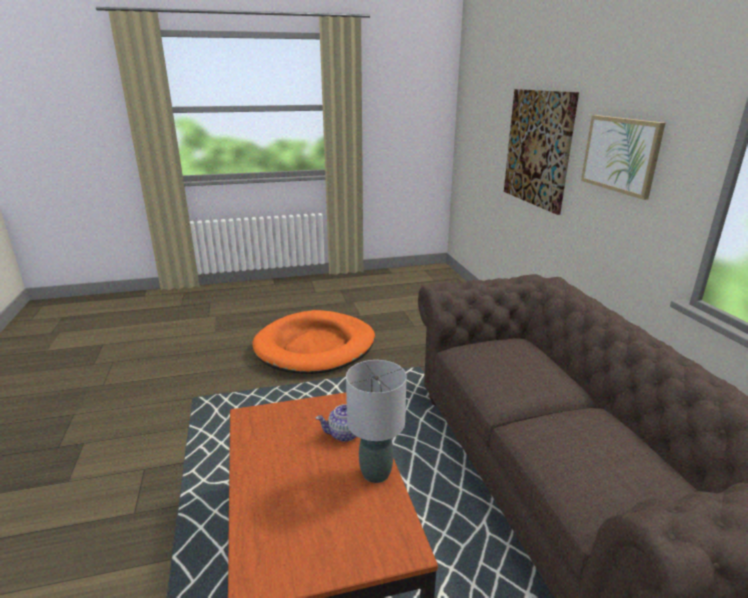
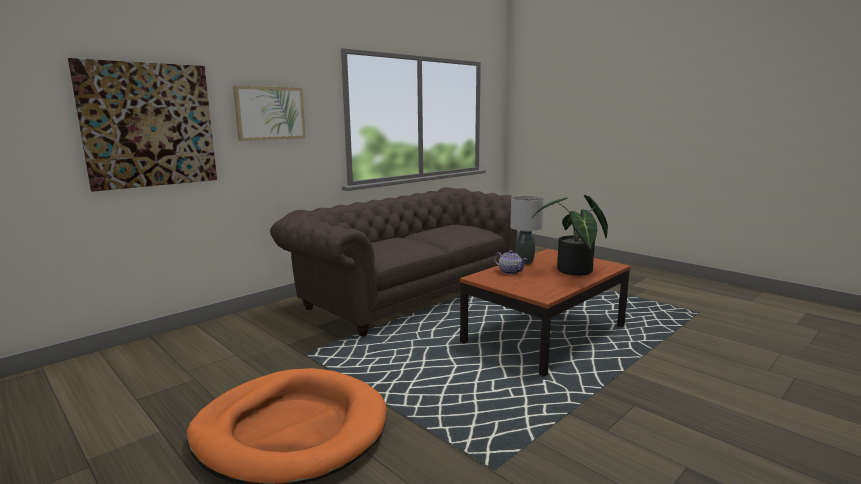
camera: 120 degrees left, 10 degrees down
(284, 496) = (573, 272): none -> potted plant

